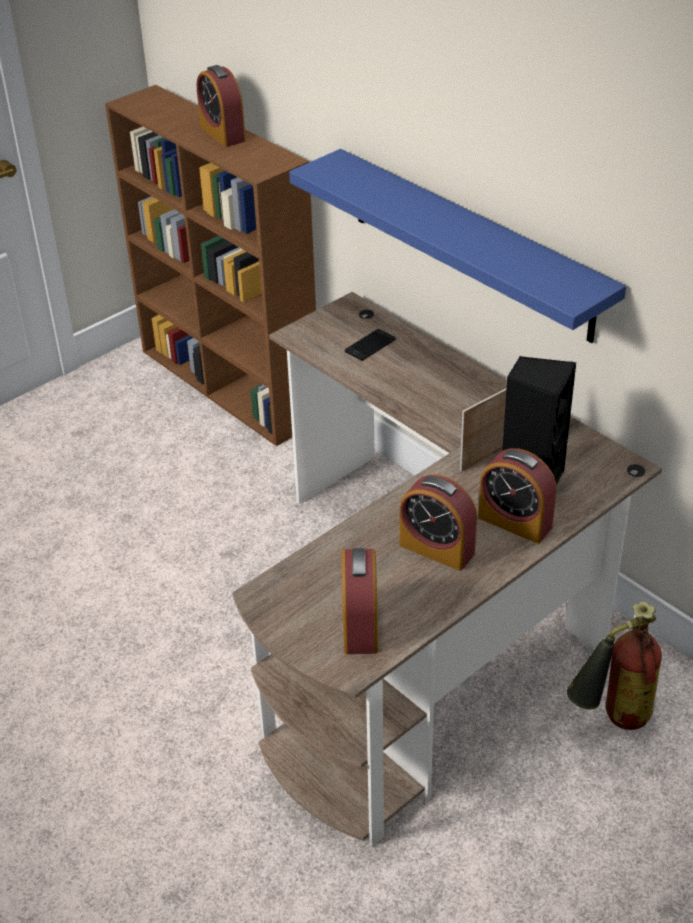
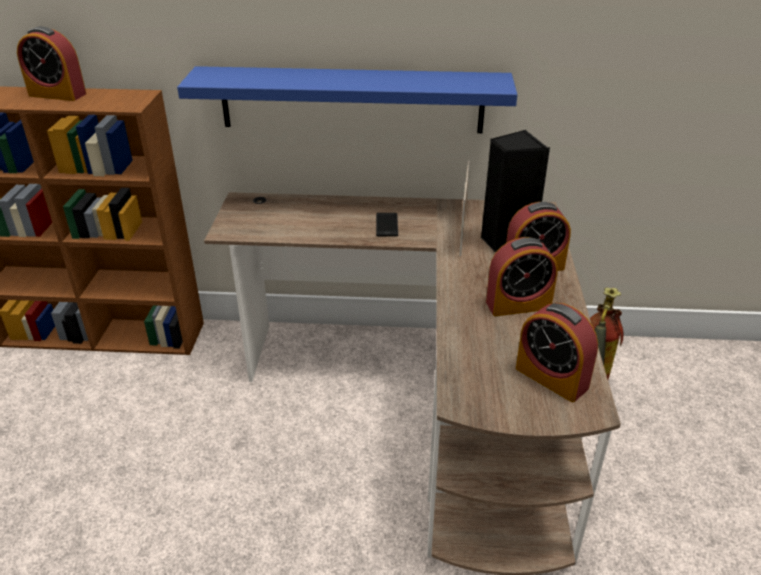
camera: 45 degrees left, 5 degrees down
(370, 345) = (290, 215): phone -> phone (386, 225)

